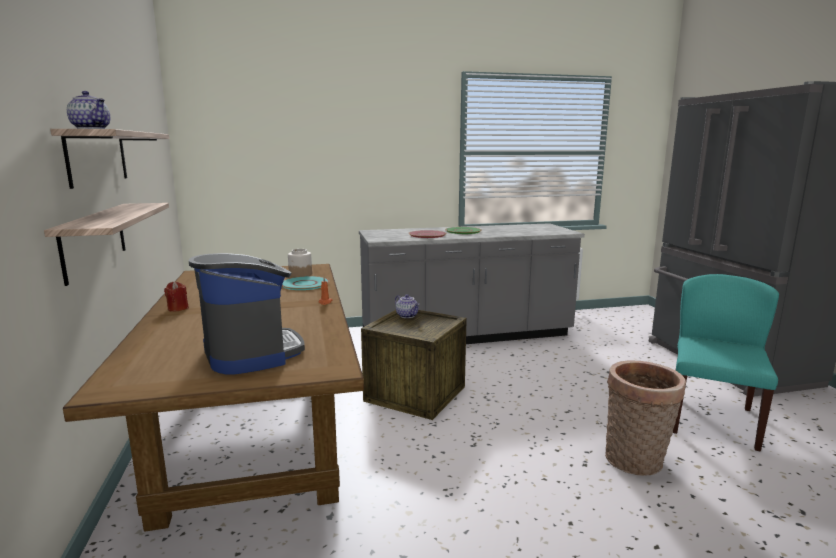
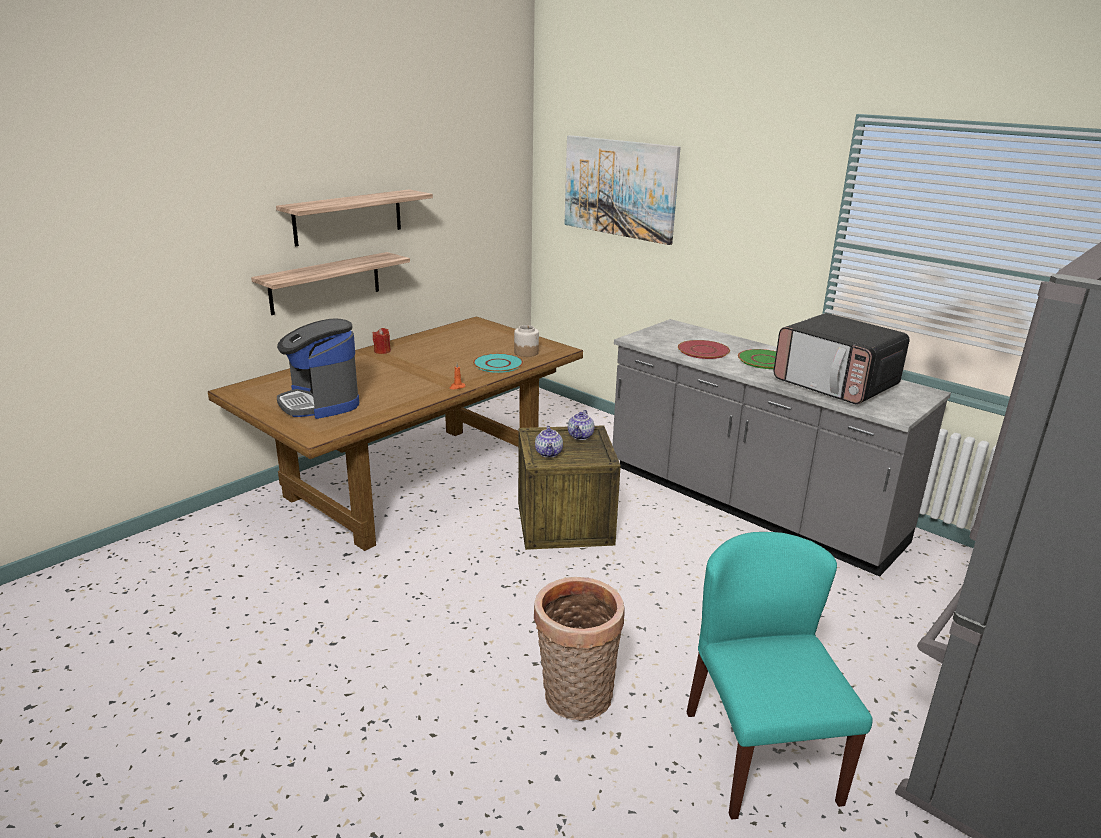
camera: 55 degrees right, 10 degrees up
(92, 129) = (303, 205): teapot -> teapot (549, 453)
(251, 353) = (320, 403): coffee machine -> coffee machine turned 120 degrees clockwise
(279, 138) = (620, 188): none -> picture
(517, 230) = (835, 385): none -> microwave
(711, 420) = (759, 755): turquoise chair -> turquoise chair turned 90 degrees counterclockwise

